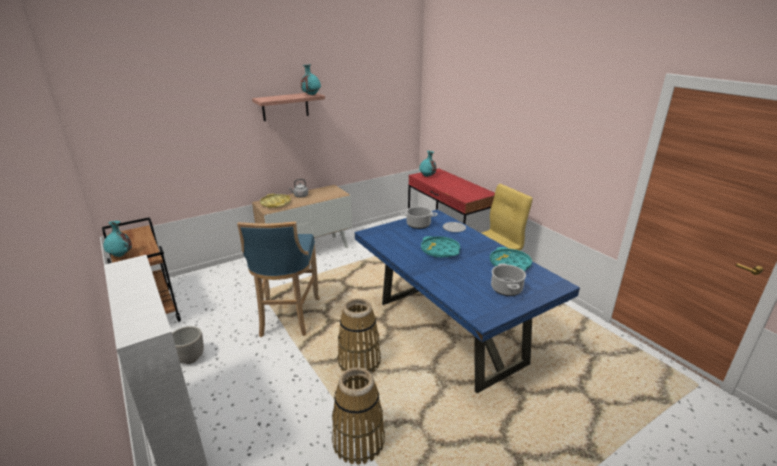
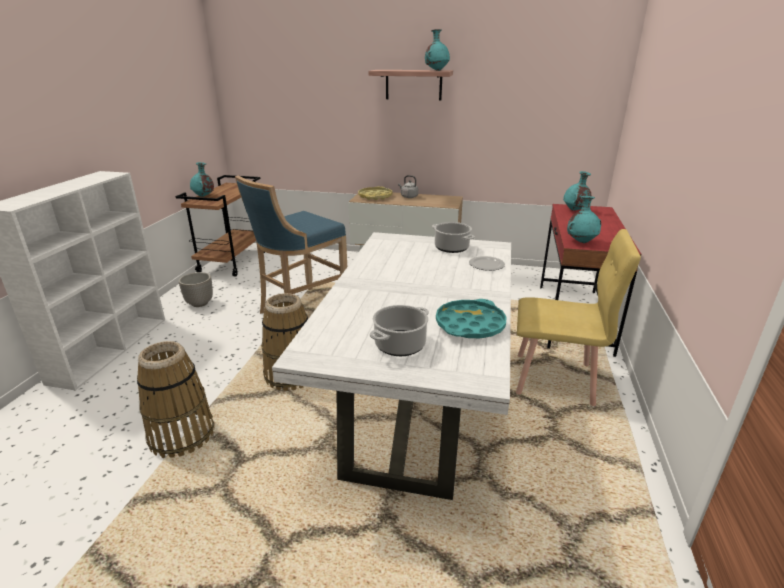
camera: 45 degrees right, 0 degrees up
(440, 250) = (417, 277): turquoise tray -> none
(448, 331) = (416, 402): blue dining table -> white dining table
(466, 196) = (581, 242): none -> turquoise vase

